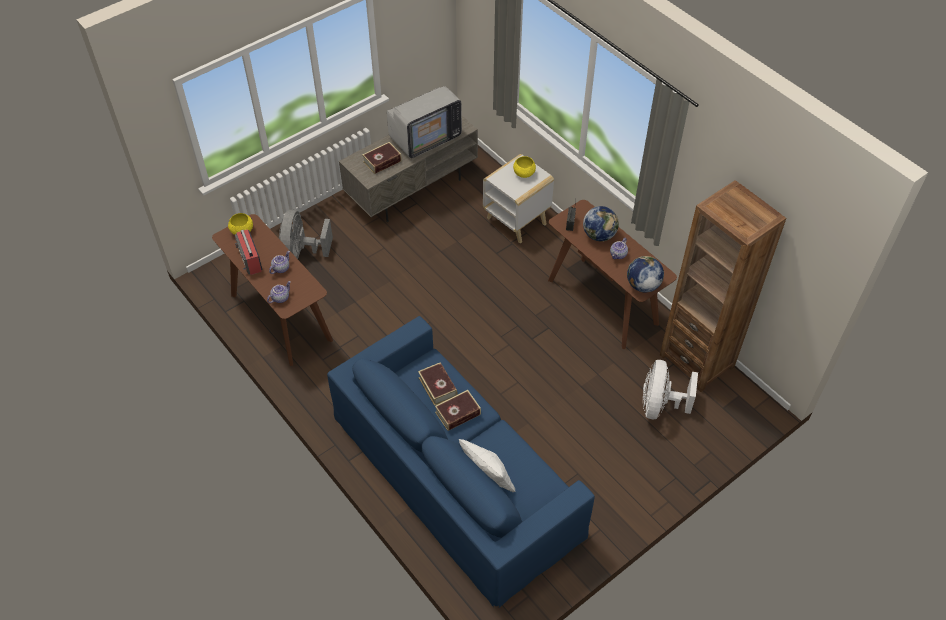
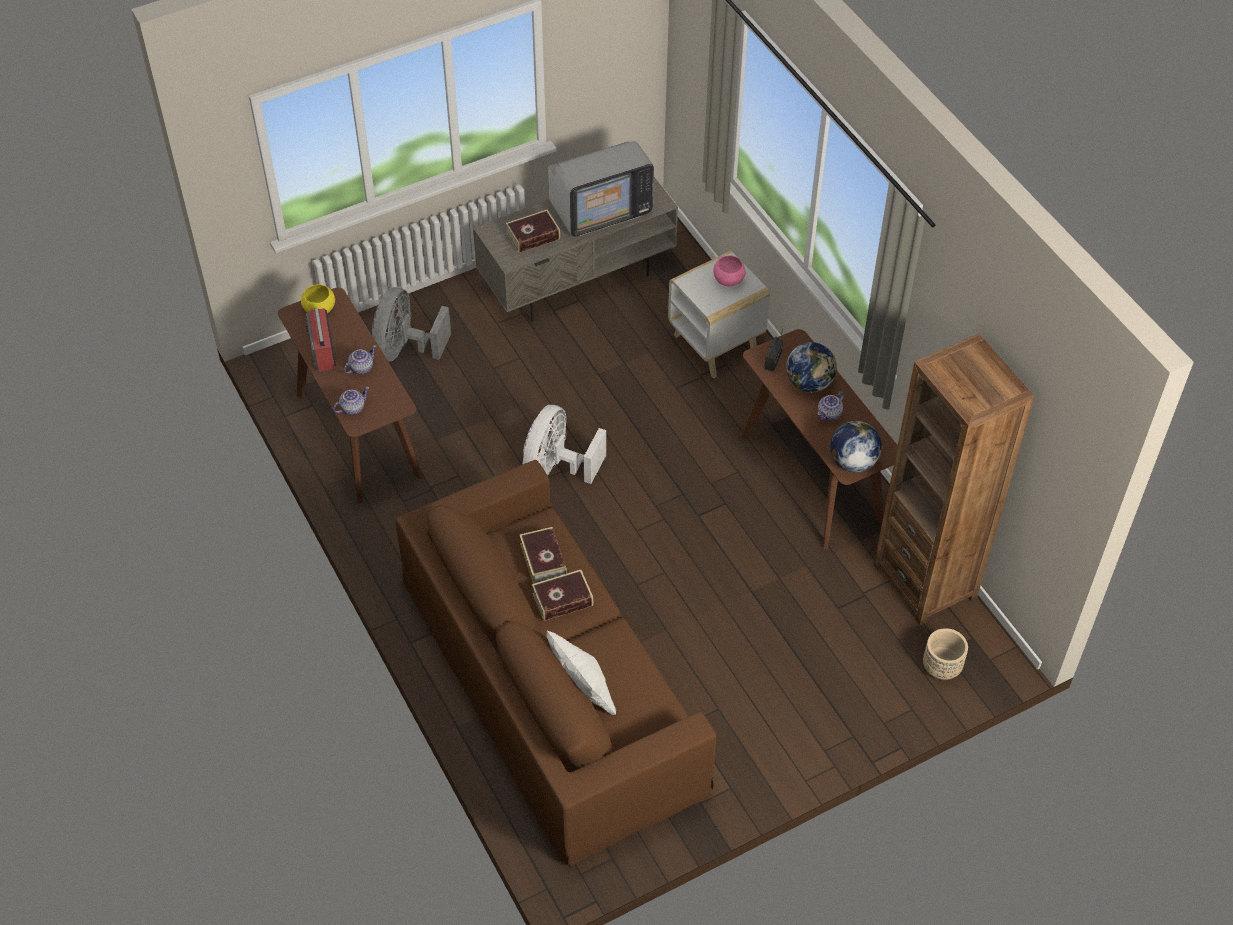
camera: 10 degrees right, 0 degrees up
(456, 473) = (551, 682): blue sofa -> brown sofa
(523, 173) = (728, 280): yellow bowl -> pink bowl
(660, 405) = (856, 634): white fan -> white fan (556, 468)
(723, 419) = (941, 668): none -> beige planter

